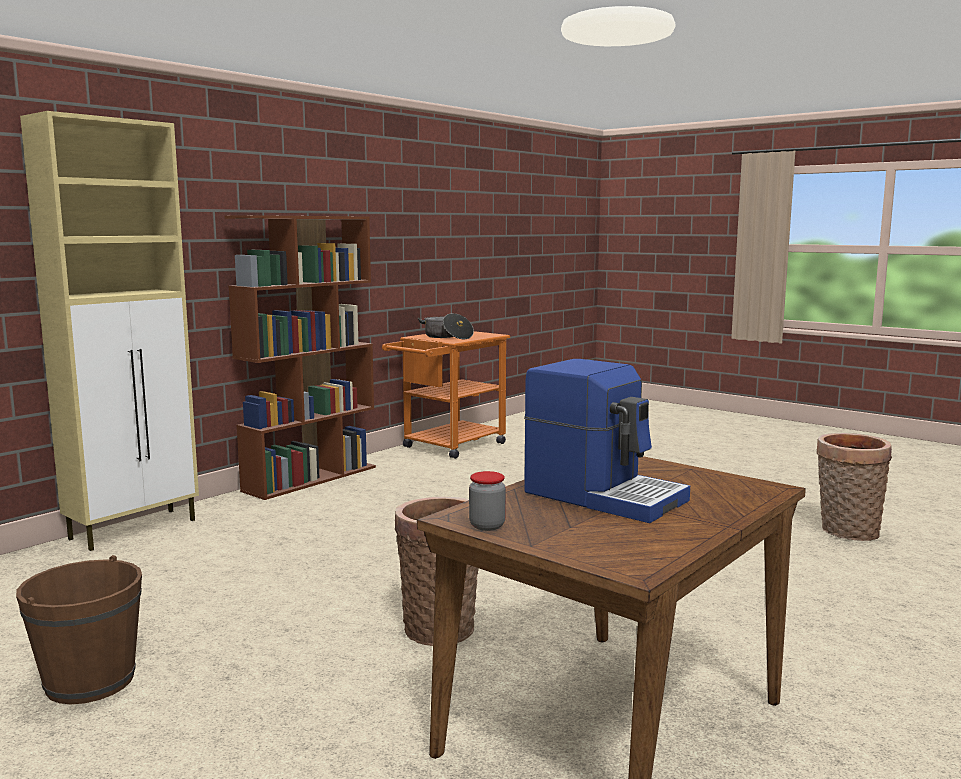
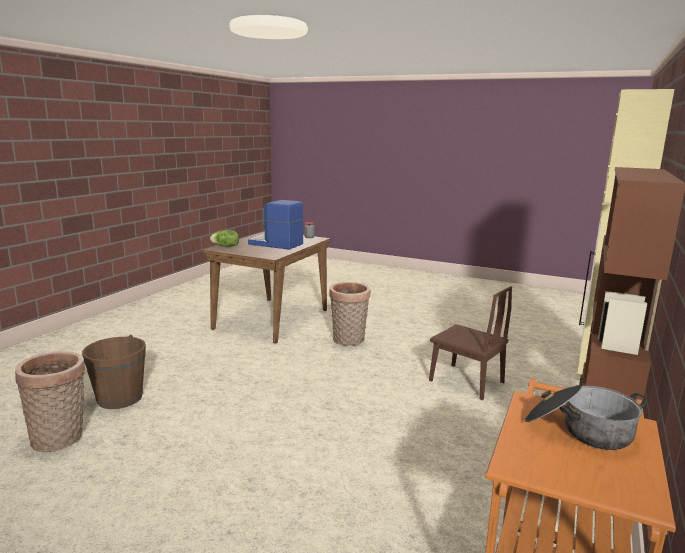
camera: 165 degrees right, 5 degrees up
(90, 681) = (453, 315): brown bucket -> brown bucket (119, 398)
(319, 541) = (466, 381): none -> brown chair
(750, 495) = (225, 246): none -> lettuce

